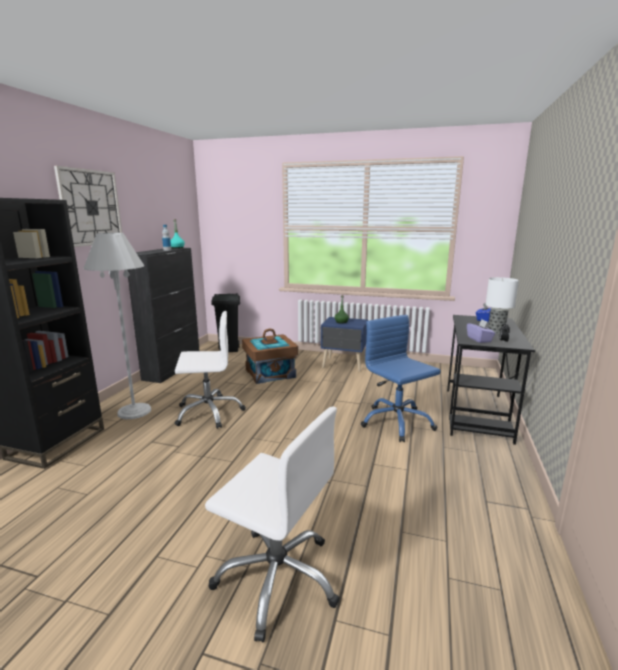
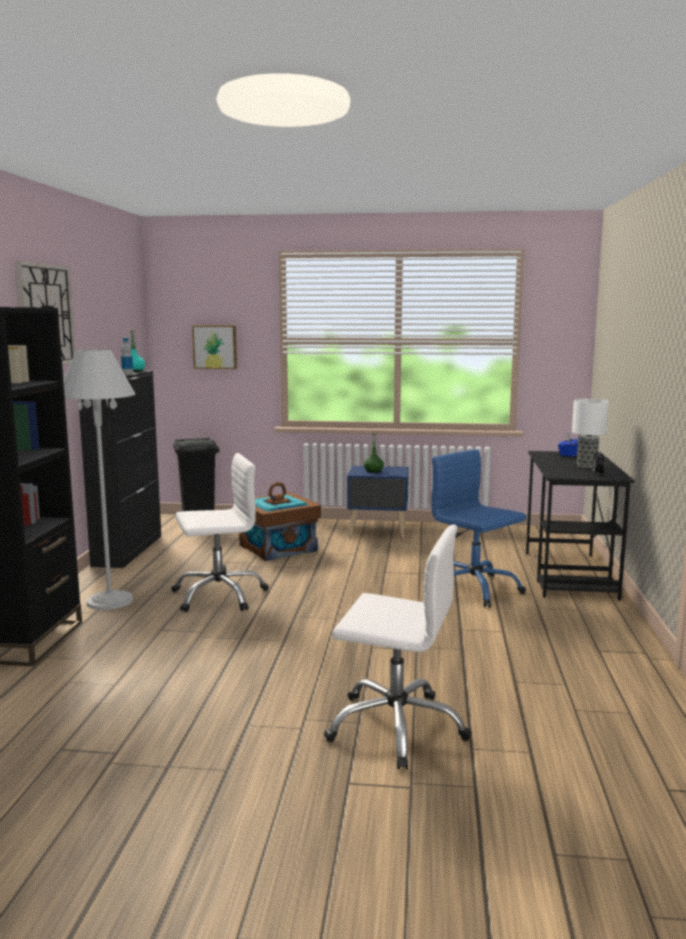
camera: 10 degrees left, 5 degrees down
(241, 231) = (215, 347): none -> picture
(479, 339) = (570, 473): purple tissue box -> none

